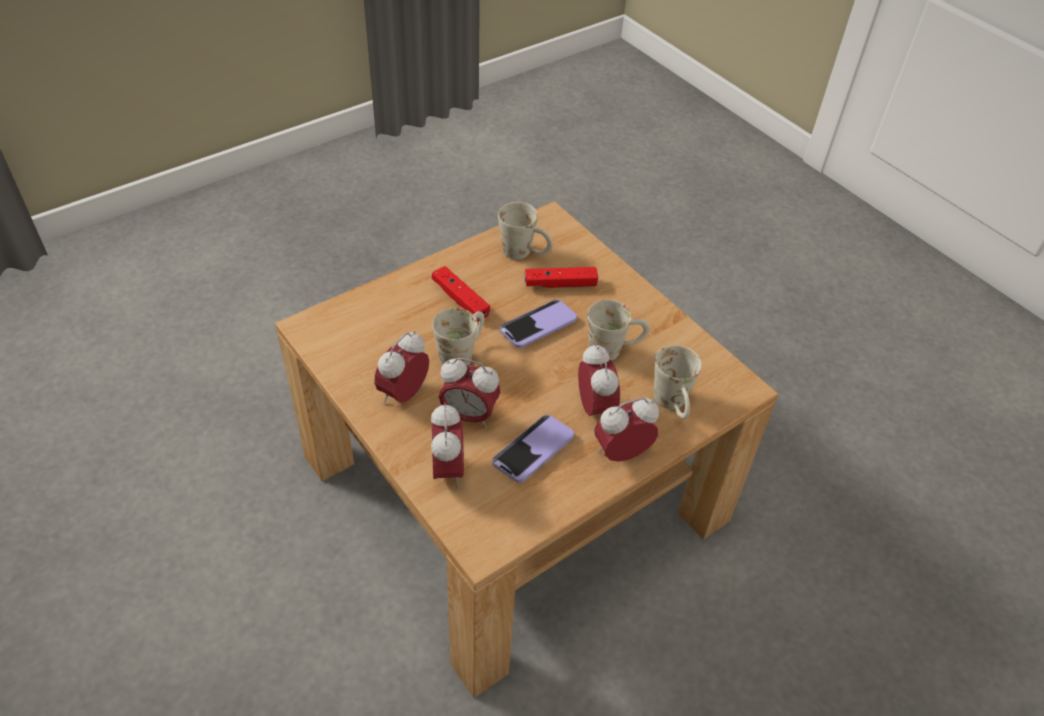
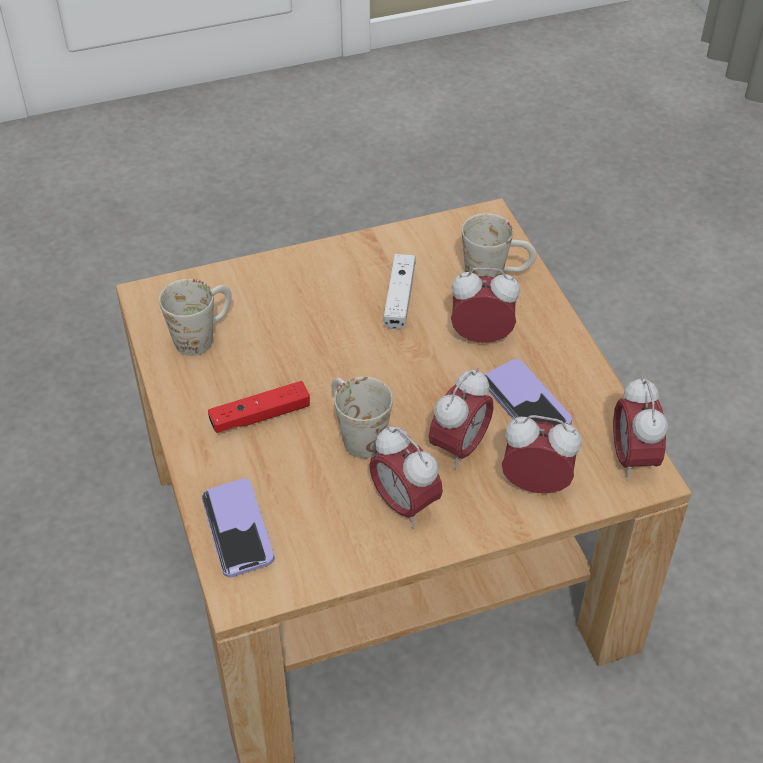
camera: 70 degrees left, 0 degrees up
(538, 325) = (336, 353): phone -> phone (237, 529)
(560, 284) = (274, 316): red game controller -> none
(614, 349) = (399, 298): white mug -> white game controller
(621, 453) = (549, 332): alarm clock -> alarm clock (632, 459)

